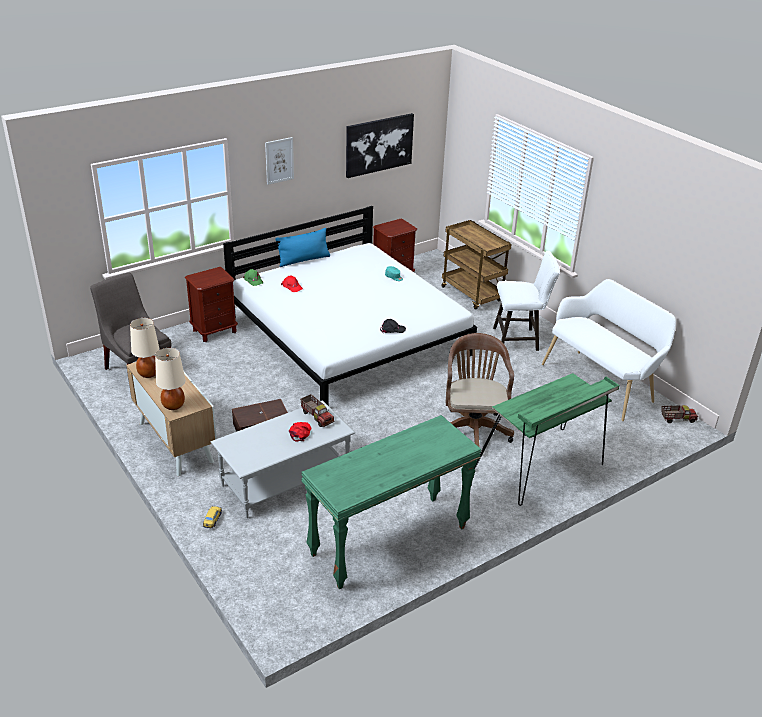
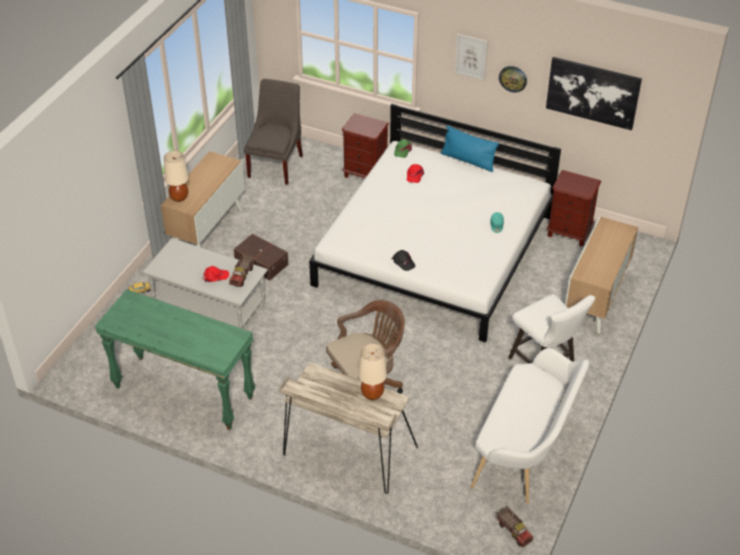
camera: 60 degrees right, 10 degrees up
(149, 374) = (207, 167): beige table lamp -> beige table lamp (372, 394)
(316, 164) = (513, 78): none -> wall clock
(472, 295) = (596, 299): brown cart -> cabinet
(541, 468) = (347, 452): green desk -> beige desk

